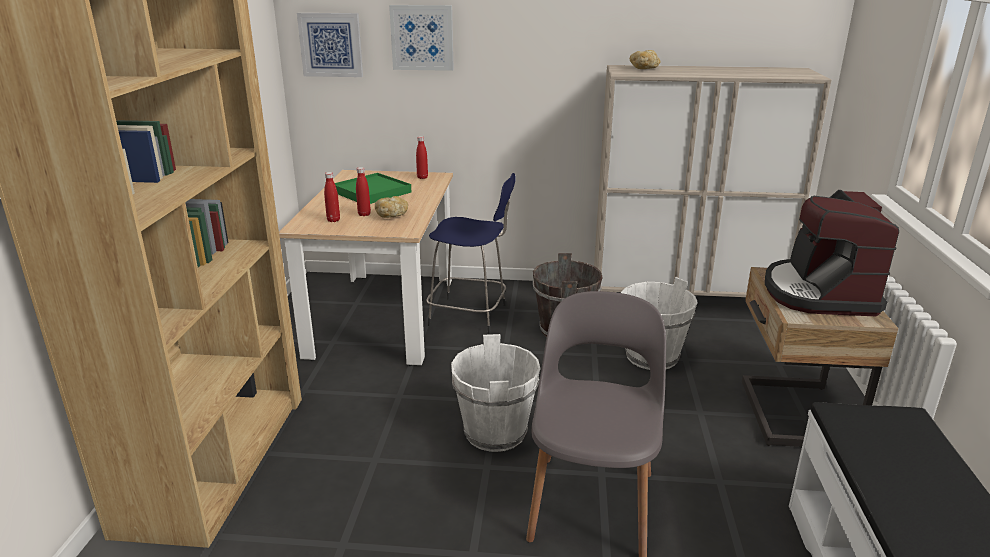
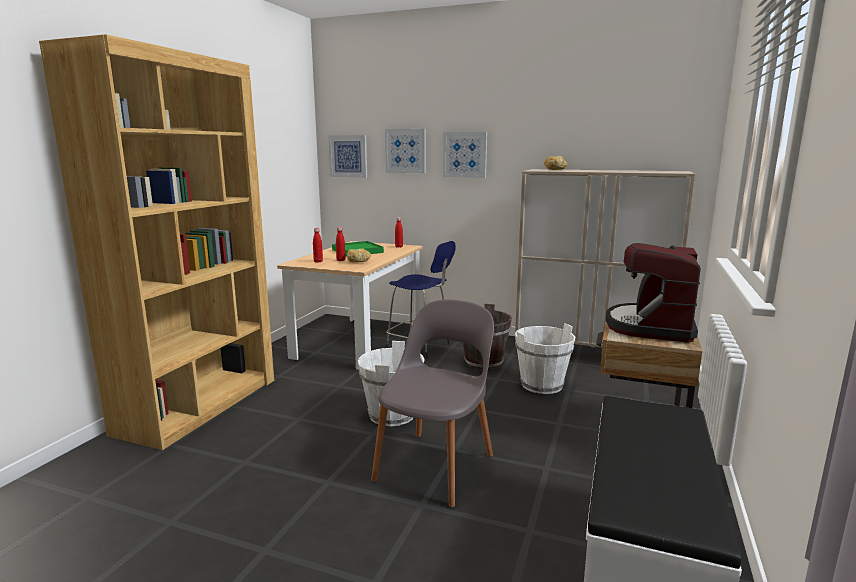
camera: 15 degrees right, 10 degrees down
(511, 44) = (465, 155): none -> picture

